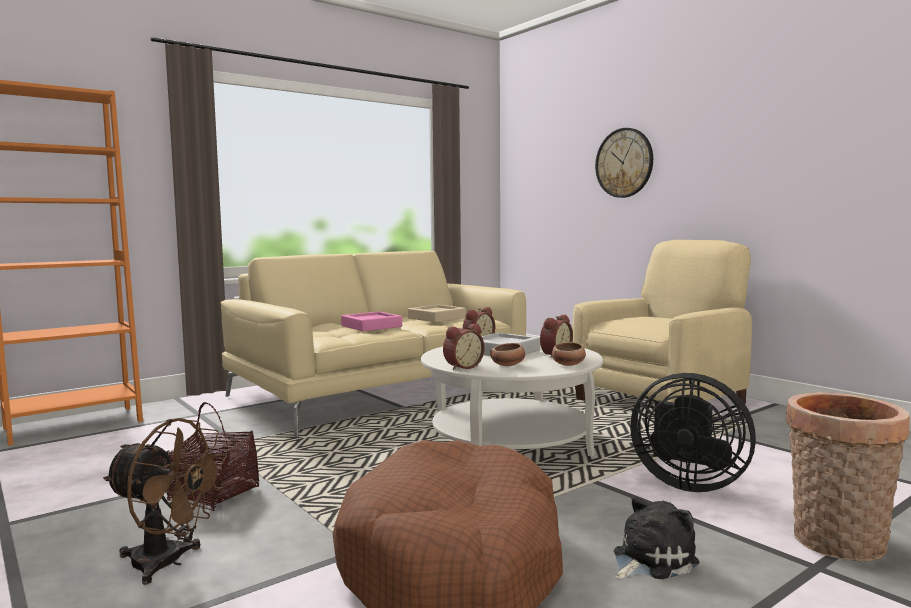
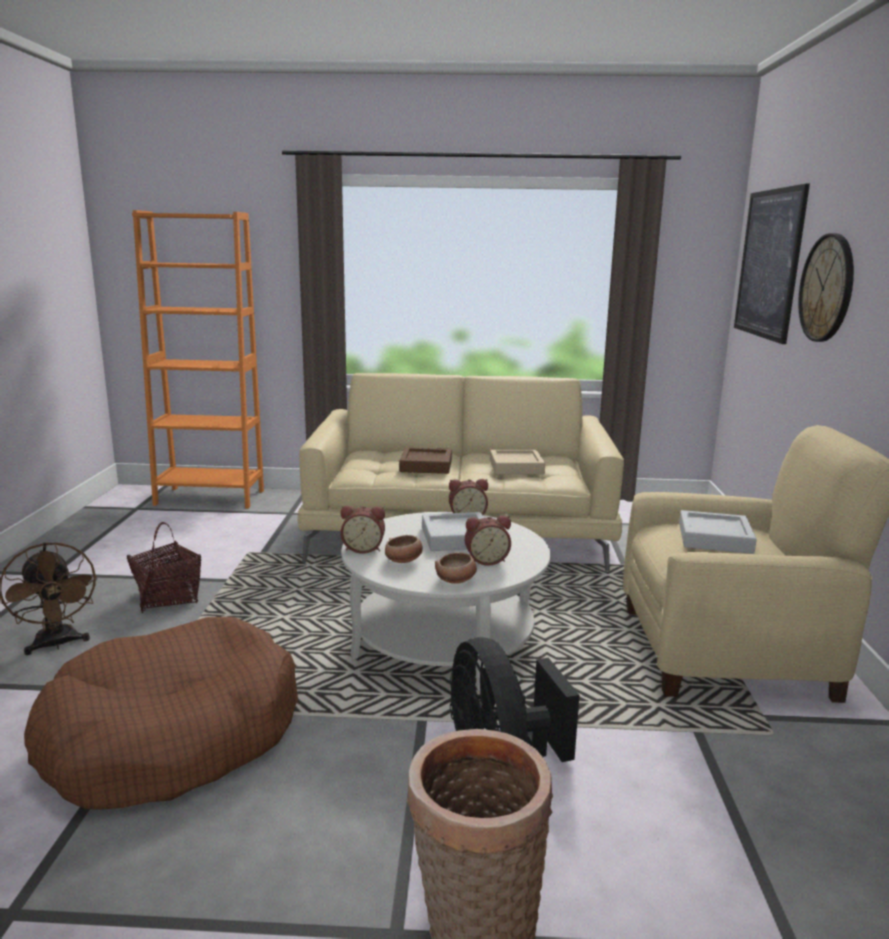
camera: 40 degrees right, 10 degrees up
(371, 326) = (426, 466): pink tray -> brown tray
(547, 159) = (769, 264): none -> picture
(649, 319) = (715, 538): none -> grey tray
(650, 560) = (286, 824): plush toy -> none

